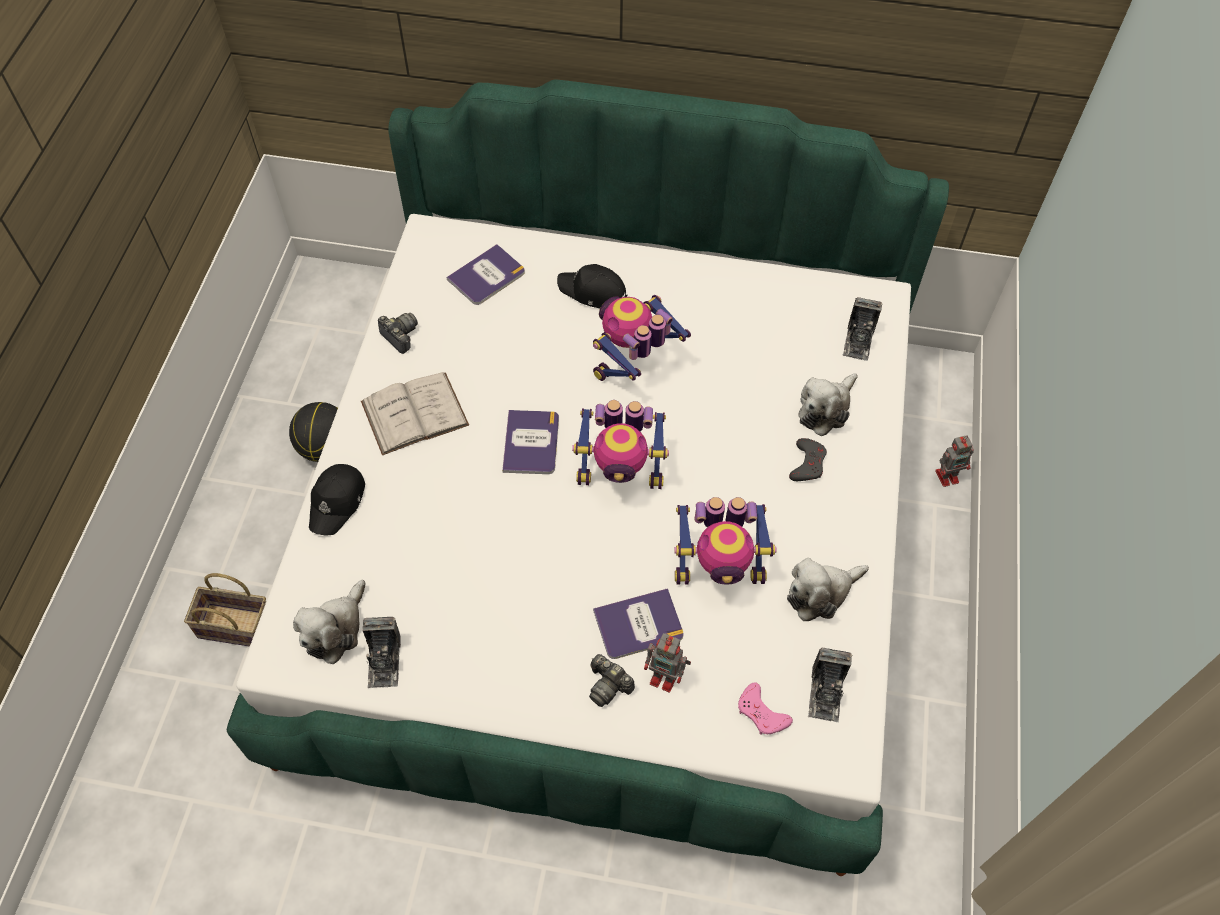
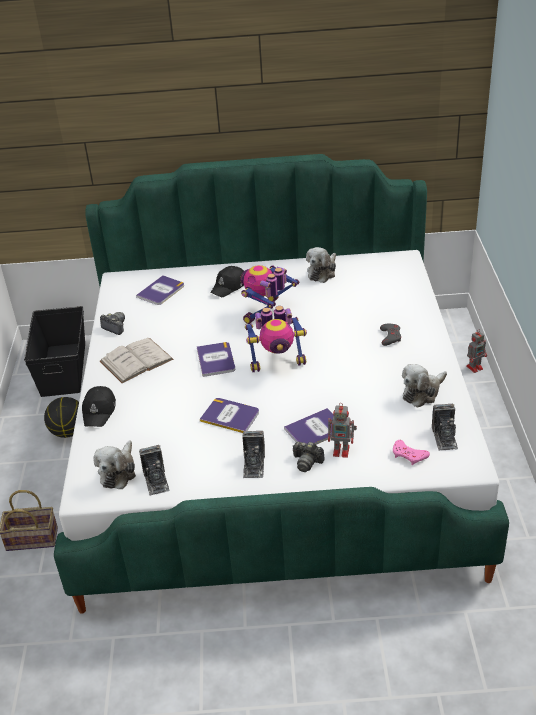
camera: 10 degrees left, 20 degrees down
(345, 326) = (64, 368): none -> black storage box
(522, 563) = (230, 416): none -> book
(592, 292) = (229, 286): black cap -> black cap turned 60 degrees counterclockwise
(719, 568) = (355, 393): toy robot -> none
(825, 409) = (391, 311): plush toy -> plush toy (322, 272)
(858, 340) = (398, 278): camera -> camera (254, 464)

